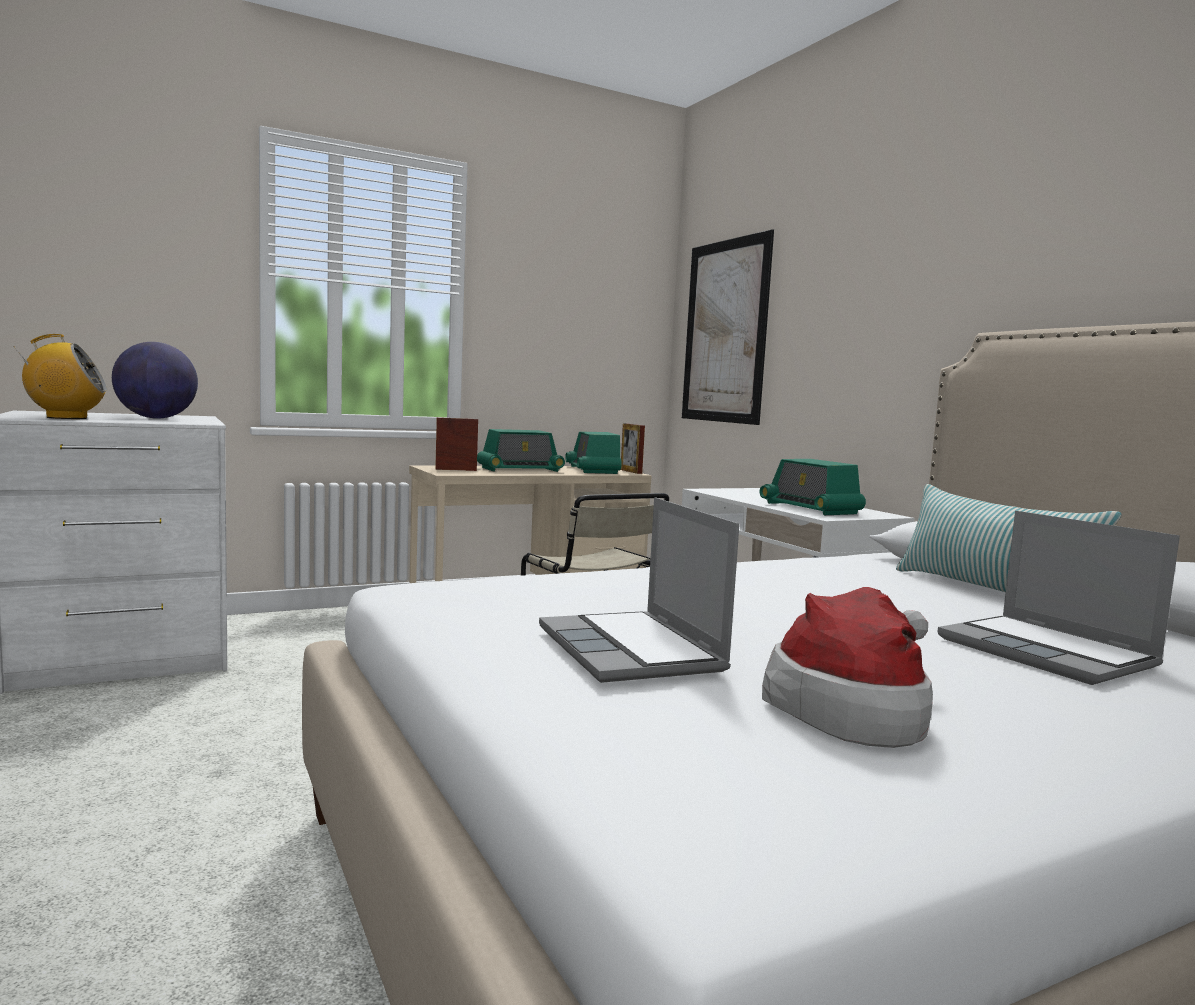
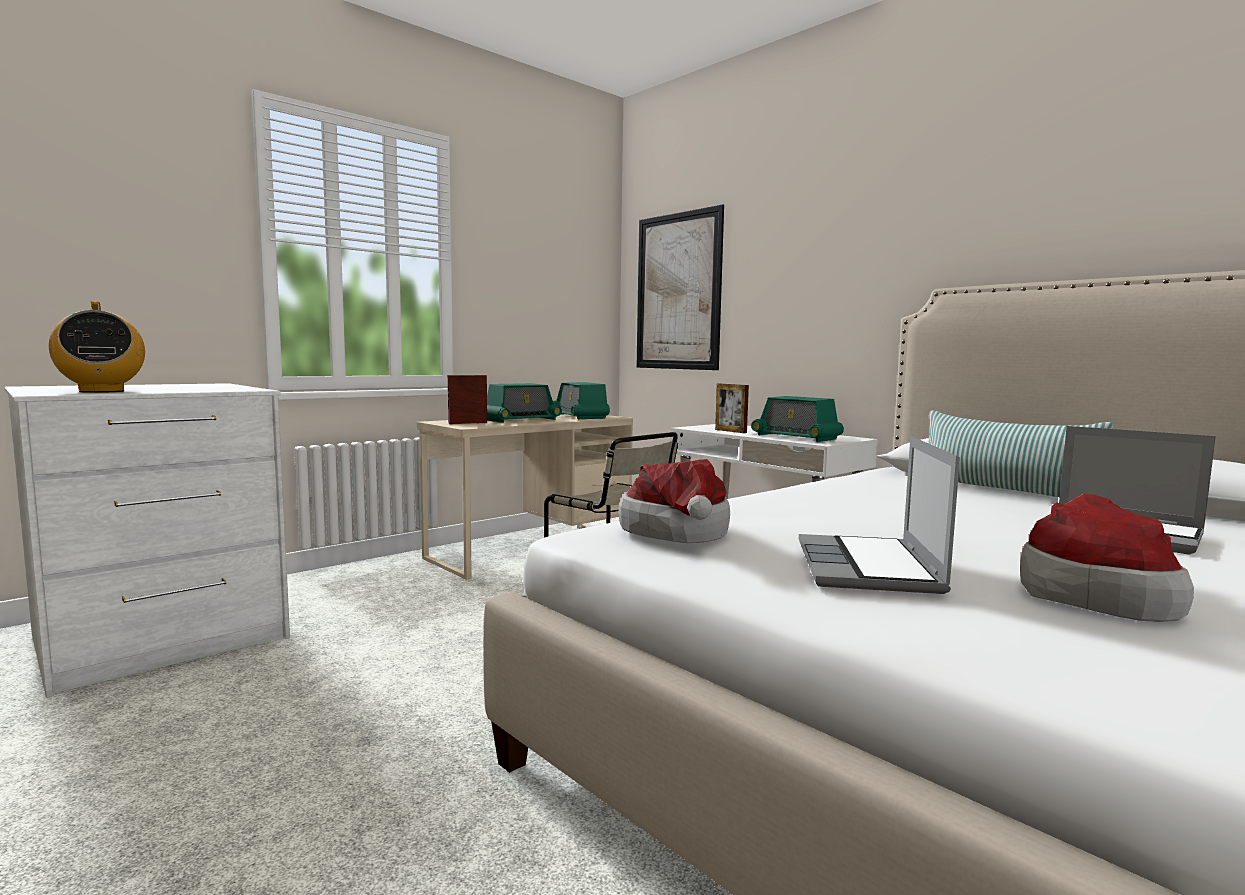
camera: 15 degrees left, 0 degrees up
(66, 418) = (101, 391): radio -> radio turned 90 degrees clockwise
(156, 418) = (188, 387): globe -> none
(488, 595) = (677, 533): none -> hat
(631, 471) = (611, 416): picture frame -> picture frame (730, 431)
(632, 650) = (869, 568): laptop -> laptop turned 45 degrees clockwise

